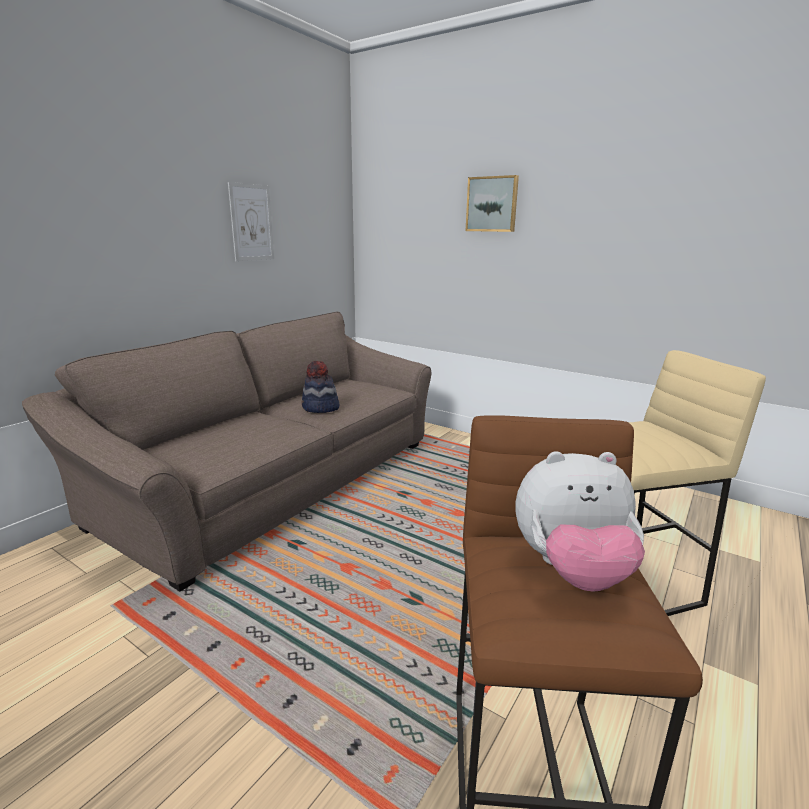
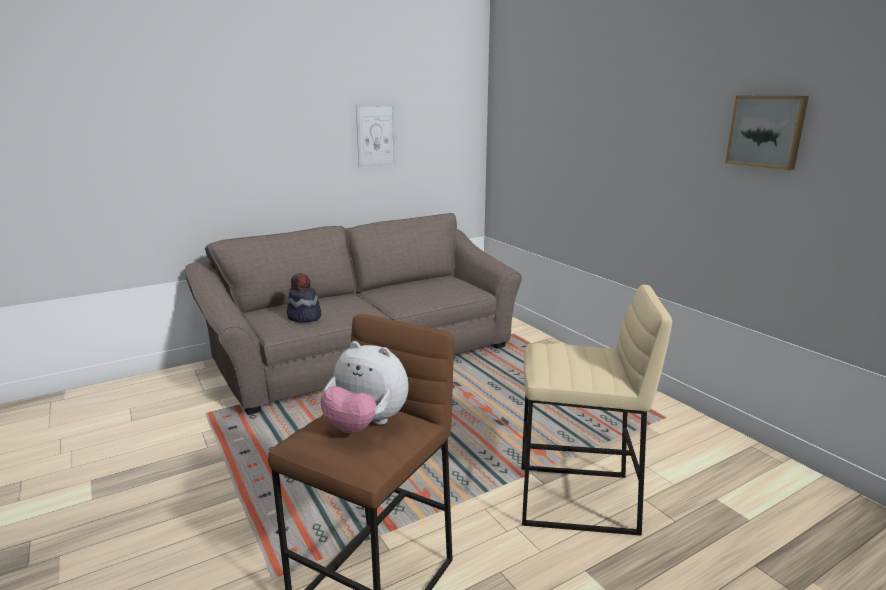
camera: 25 degrees right, 0 degrees up
(320, 408) = (398, 298): hat -> hat (304, 317)
(492, 204) = (590, 119): picture -> picture (766, 131)

